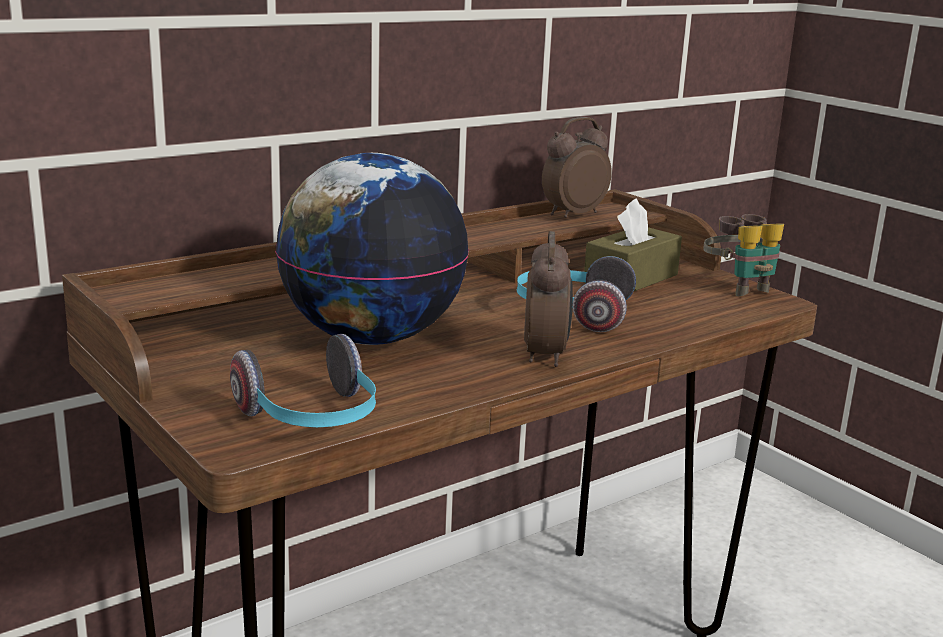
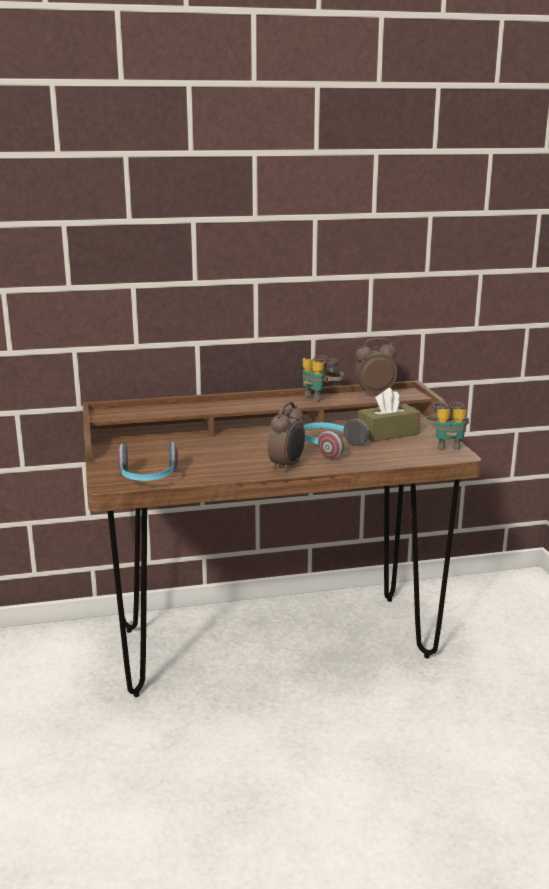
camera: 25 degrees right, 0 degrees up
(371, 337) = (213, 447): globe -> none
(495, 225) = (320, 396): none -> binoculars

